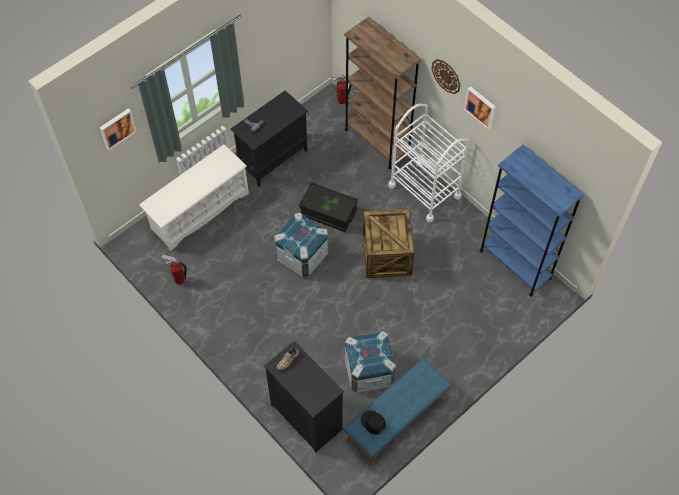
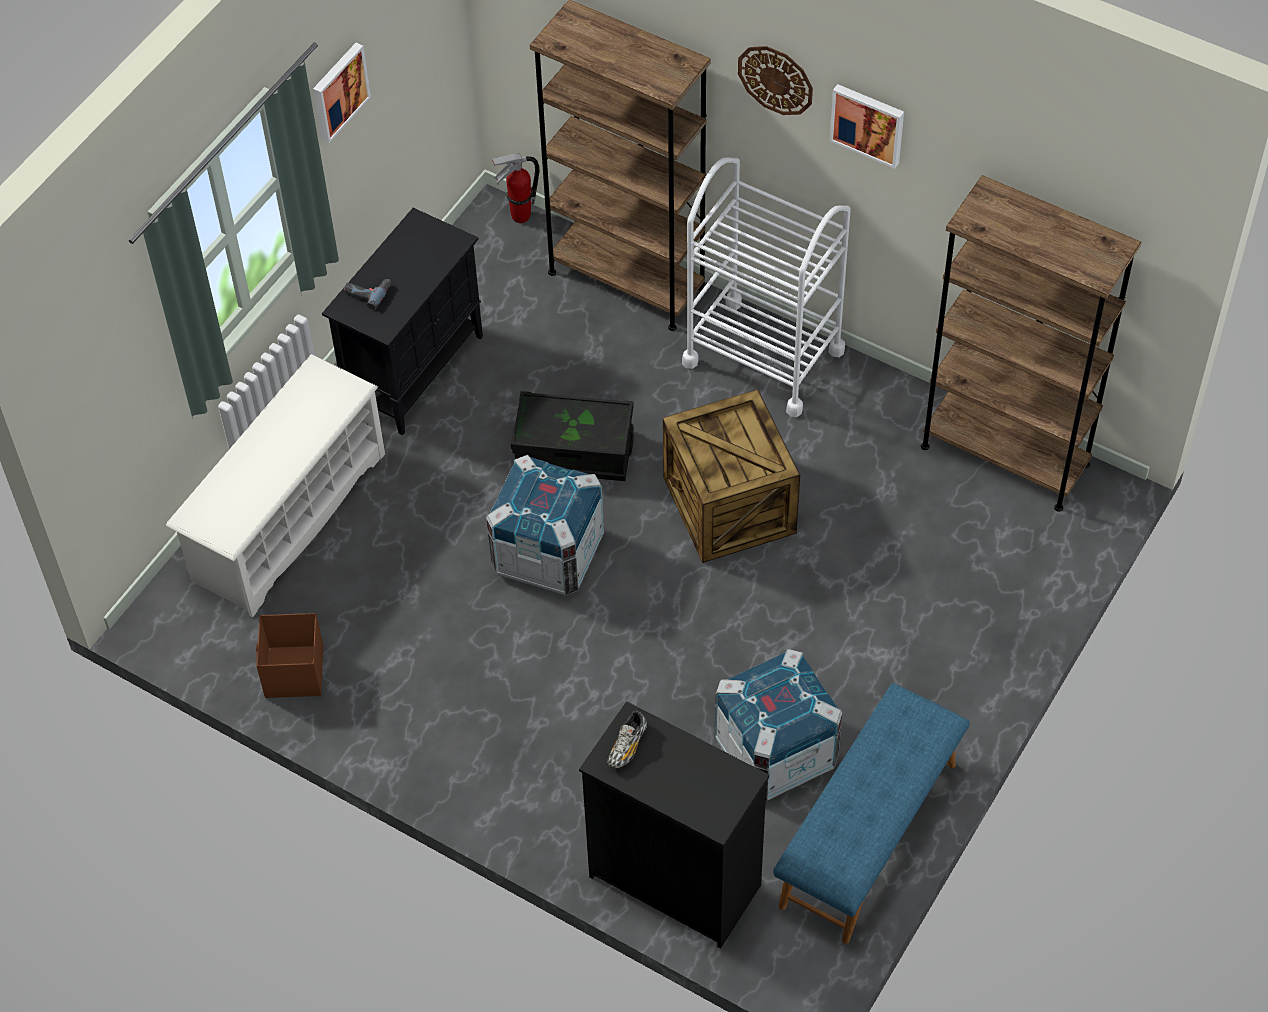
camera: 15 degrees left, 5 degrees down
(117, 128) = (104, 348): picture -> picture (338, 91)
(179, 280) = (293, 673): fire extinguisher -> brown storage box
(373, 422) = (835, 840): black cap -> none
(515, 264) = (1005, 455): blue bookcase -> brown bookcase

